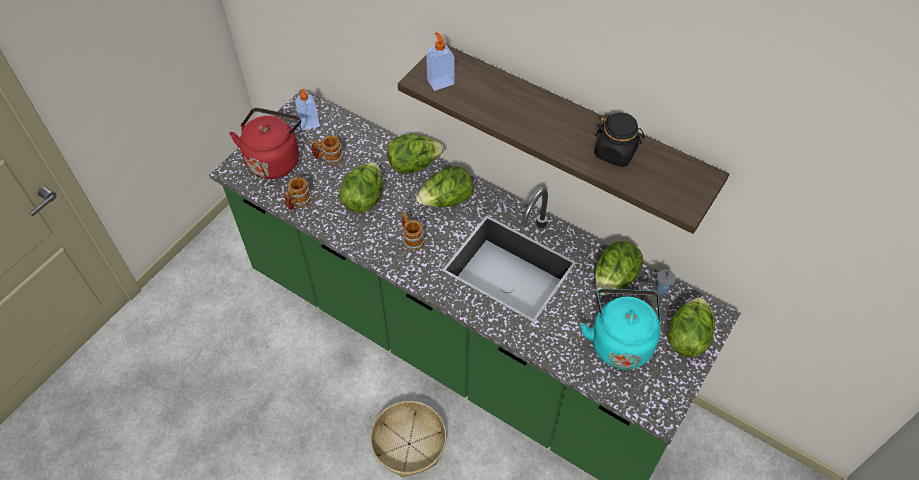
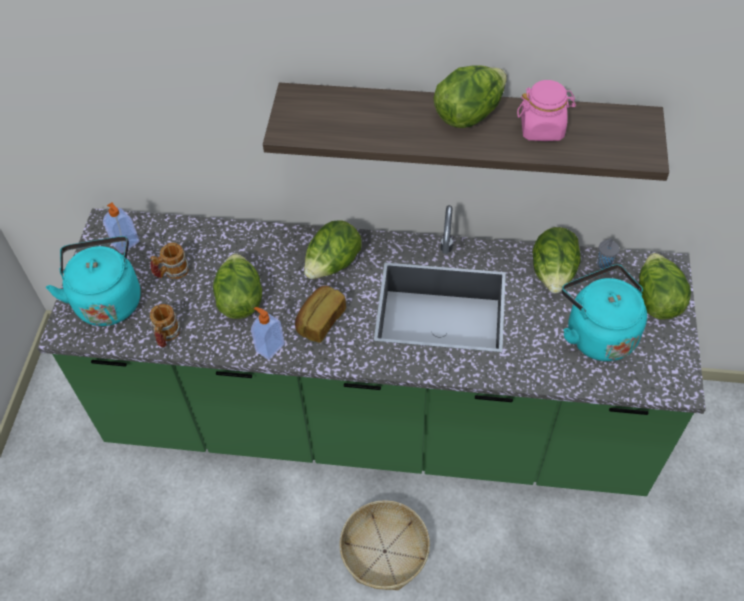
camera: 25 degrees left, 0 degrees up
(274, 159) = (108, 299): red kettle -> turquoise kettle
(411, 239) = (320, 321): mug -> bread
(414, 165) = (274, 241): lettuce -> lettuce (469, 114)
(440, 82) = (310, 125): soap dispenser -> soap dispenser (269, 347)
(615, 152) = (542, 128): black jar -> pink jar

